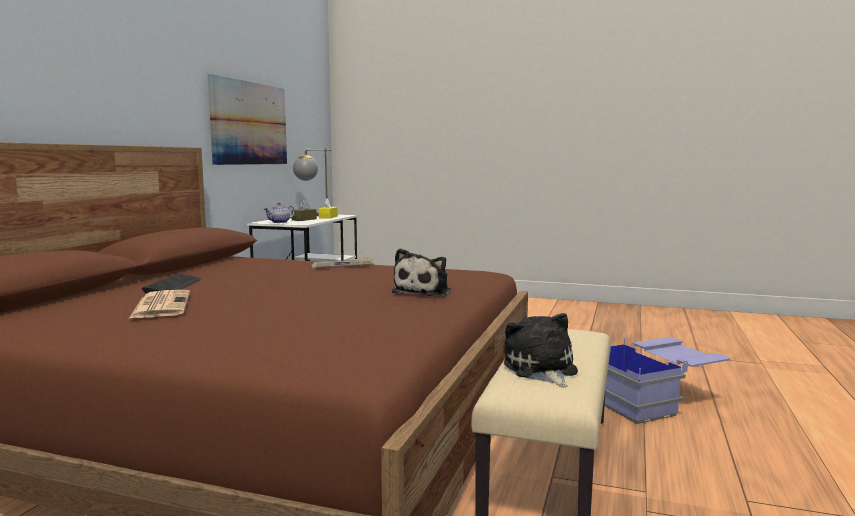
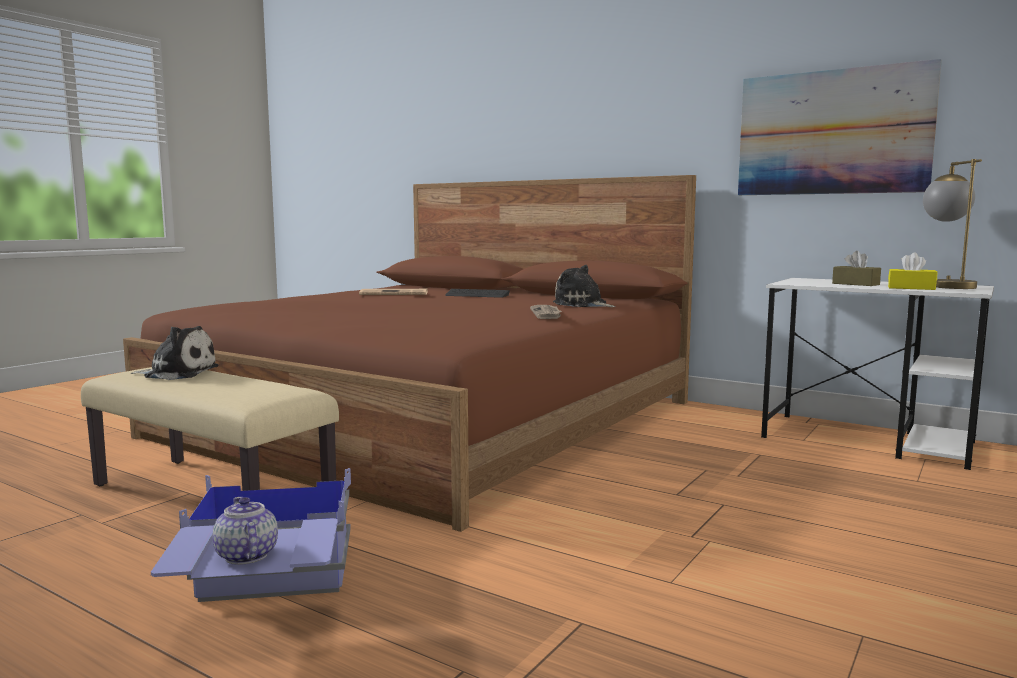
camera: 105 degrees right, 0 degrees up
(279, 222) = (805, 281): teapot -> teapot (245, 555)
(424, 291) = (361, 321): plush toy -> plush toy (582, 305)

